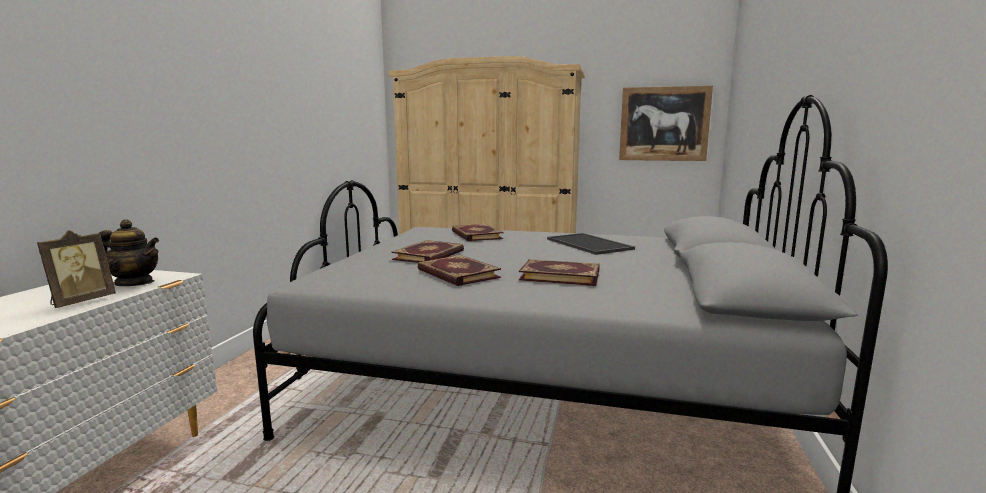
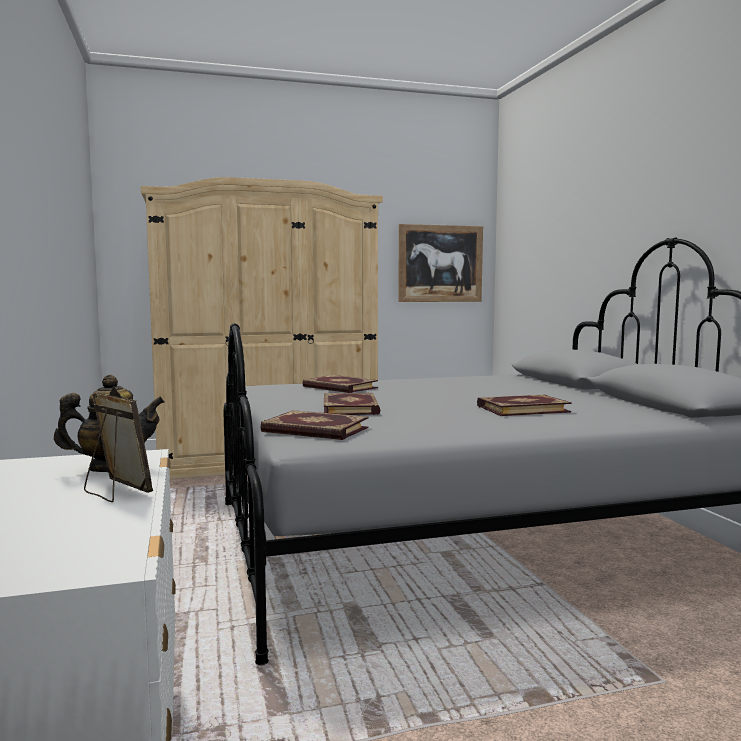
camera: 30 degrees left, 5 degrees down
(81, 301) = (116, 492): picture frame -> picture frame turned 45 degrees counterclockwise
(457, 274) = (432, 418): book -> book (314, 430)
(590, 244) = (472, 384): tray -> none

